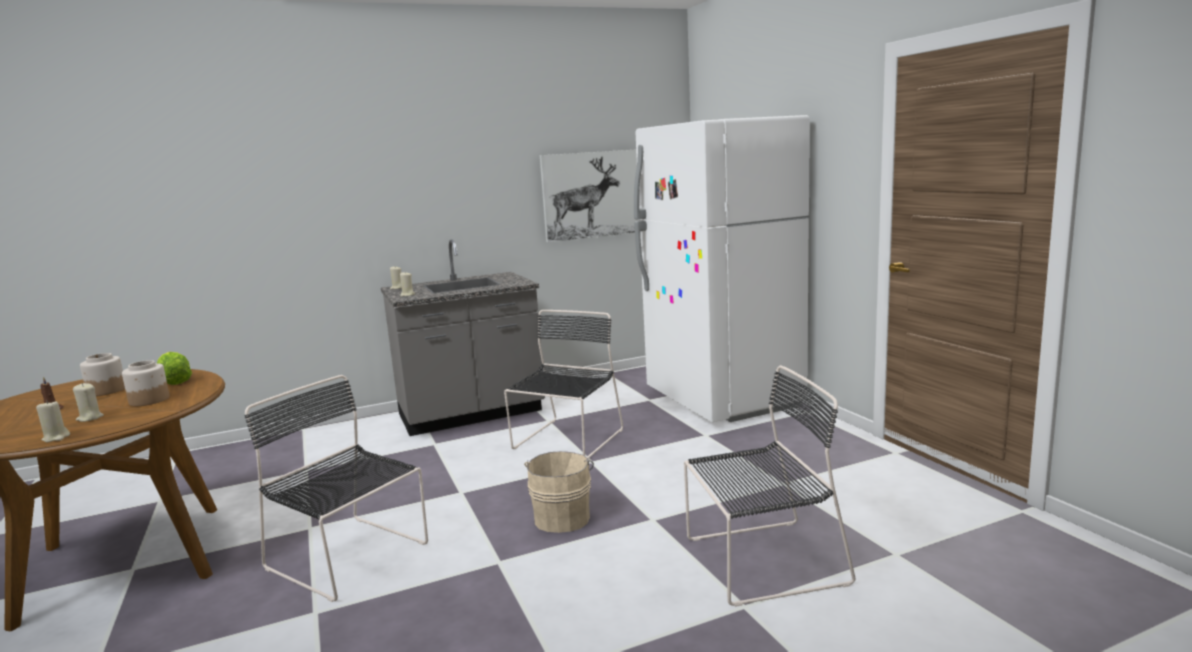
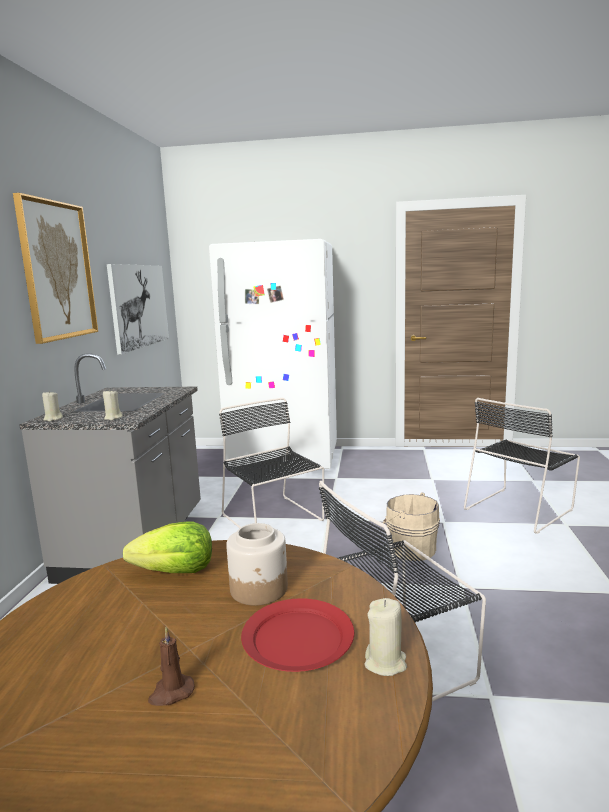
camera: 60 degrees left, 0 degrees up
(90, 418) = (297, 638): beige candle -> red plate
(106, 390) = (118, 635): jar -> none
(456, 167) = (57, 271): none -> picture
(760, 561) = (520, 508): black chair -> black chair turned 150 degrees counterclockwise

